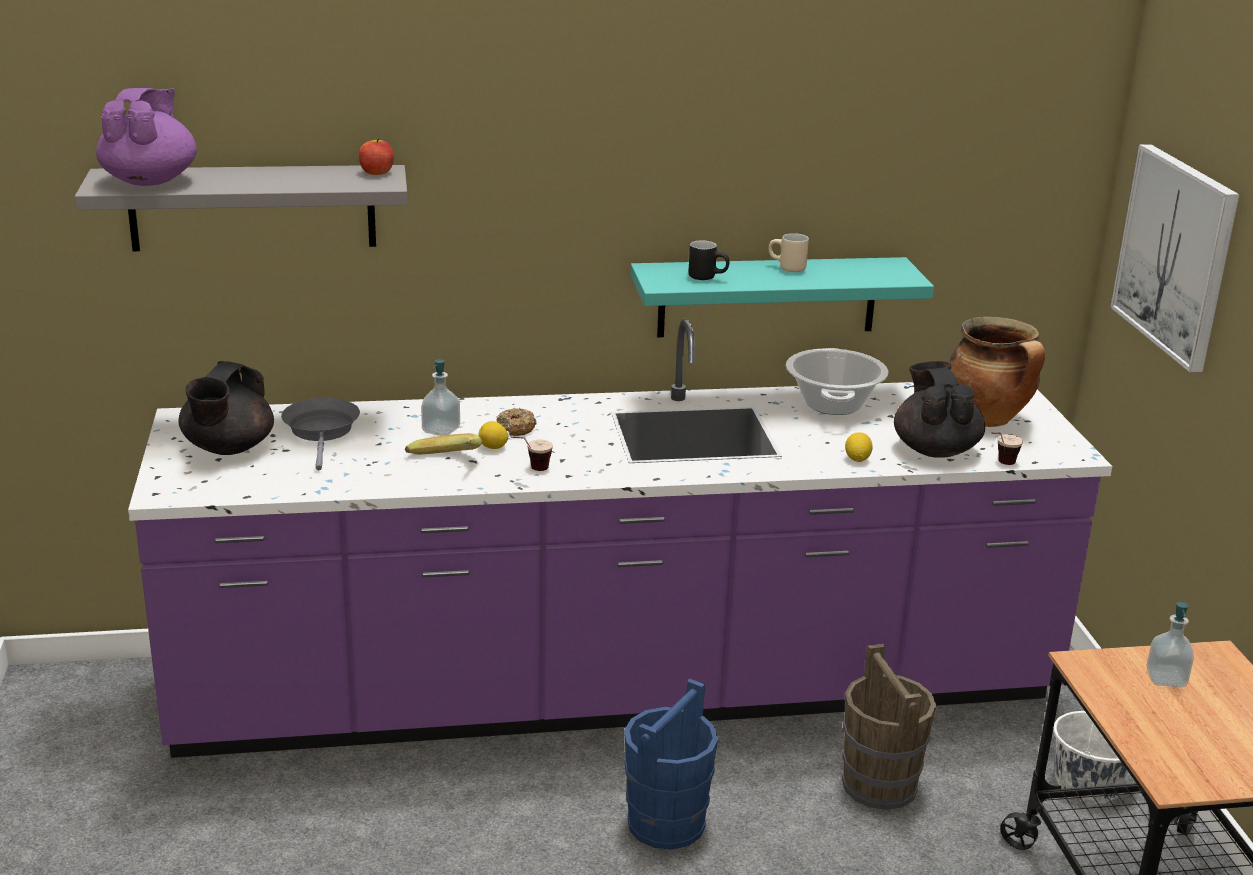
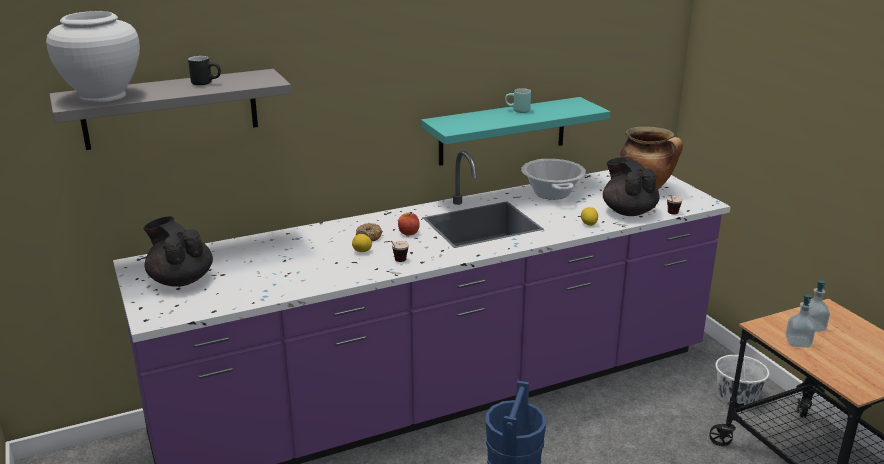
camera: 15 degrees left, 0 degrees up
(150, 181) = (103, 96): purple teapot -> white vase
(228, 448) = (180, 280): black teapot -> black teapot turned 135 degrees clockwise
(322, 432) = (241, 258): grey frying pan -> none
(376, 172) = (260, 75): apple -> apple (408, 233)
(441, 430) = (320, 245): soap dispenser -> soap dispenser (798, 342)
(445, 463) = (337, 266): banana -> none
(708, 277) = (475, 122): black mug -> black mug (206, 83)
(786, 268) = (517, 111): beige mug -> turquoise mug
(879, 785) = (625, 423): brown bucket -> none
(1176, 255) = (748, 75): picture -> none

